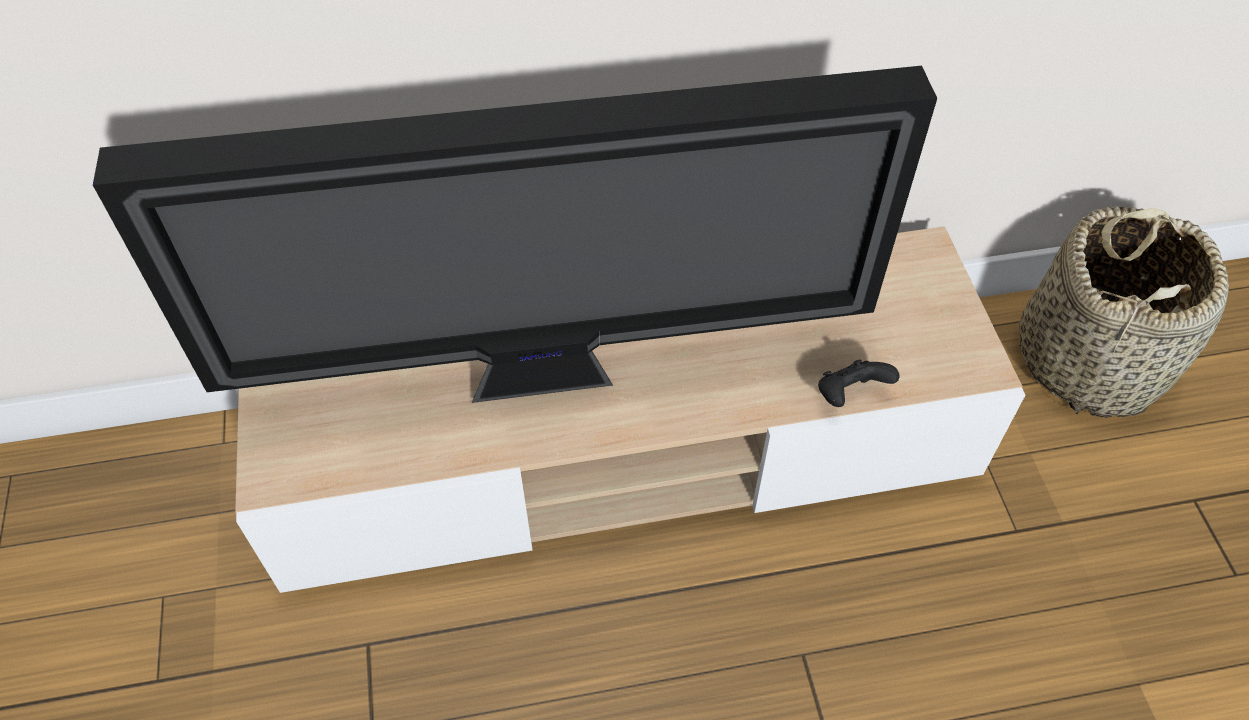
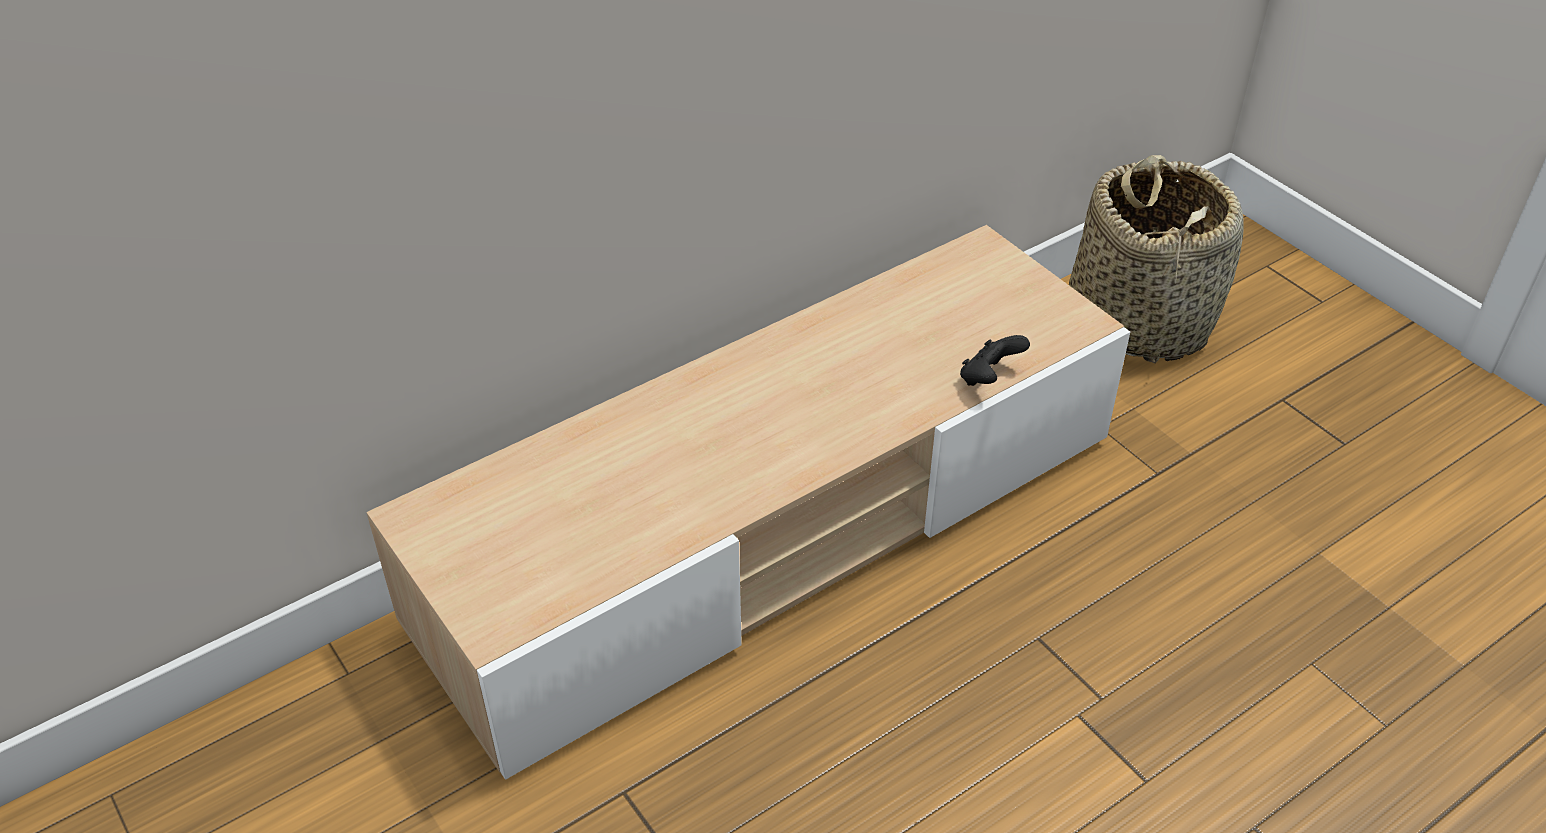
camera: 25 degrees left, 10 degrees down
(551, 376) = (714, 451): television -> none

